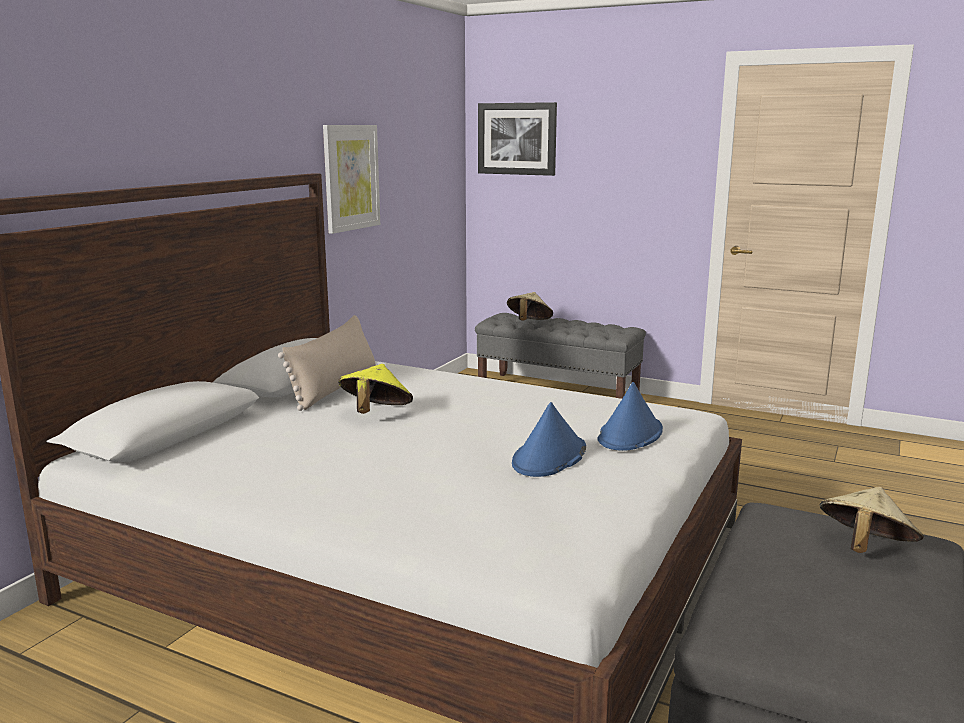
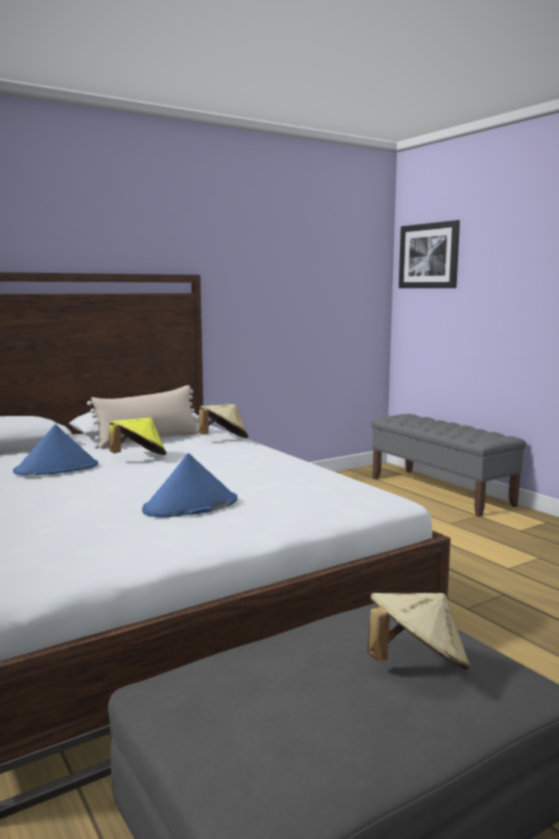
camera: 30 degrees right, 5 degrees down
(351, 177) = (243, 281): picture -> none
(529, 323) = (416, 422): beige hat -> beige hat (223, 439)
(630, 435) = (292, 503): blue hat -> blue hat (57, 469)

